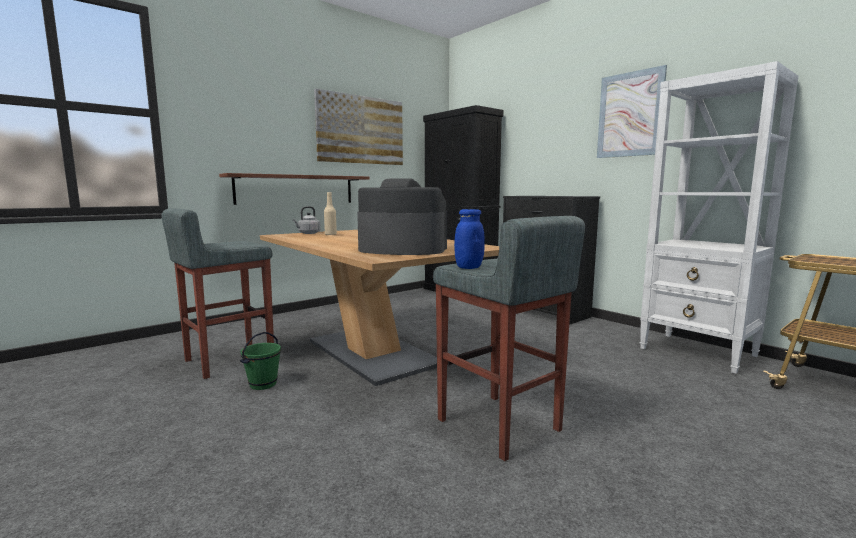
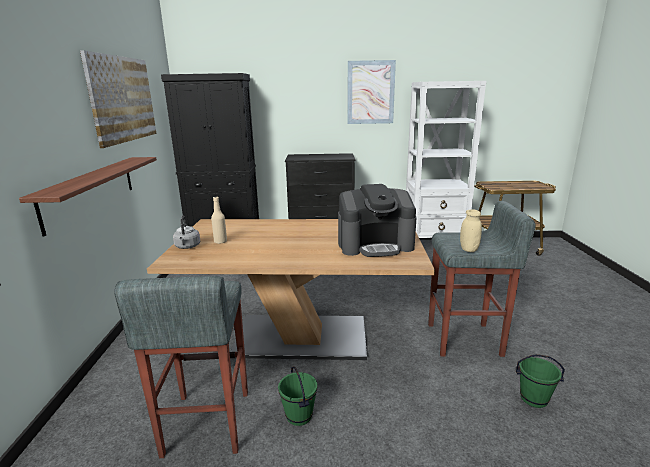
camera: 50 degrees left, 10 degrees up
(402, 249) = (375, 245): coffee machine -> coffee machine turned 150 degrees counterclockwise
(431, 505) = (534, 399): none -> green bucket
(468, 267) = (468, 249): blue jar -> beige jar

